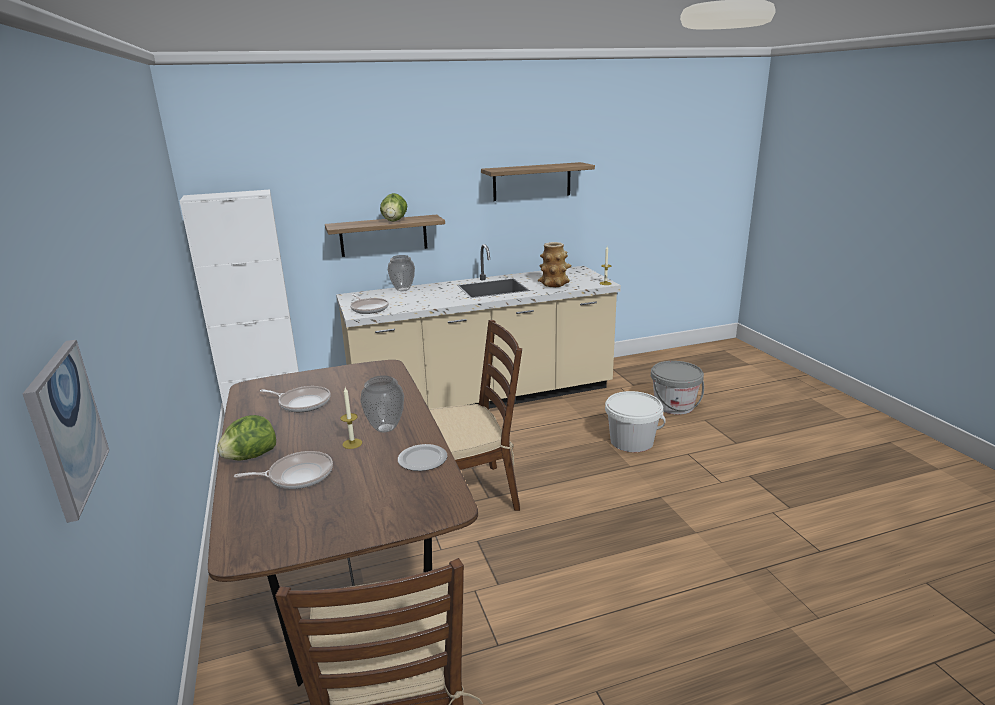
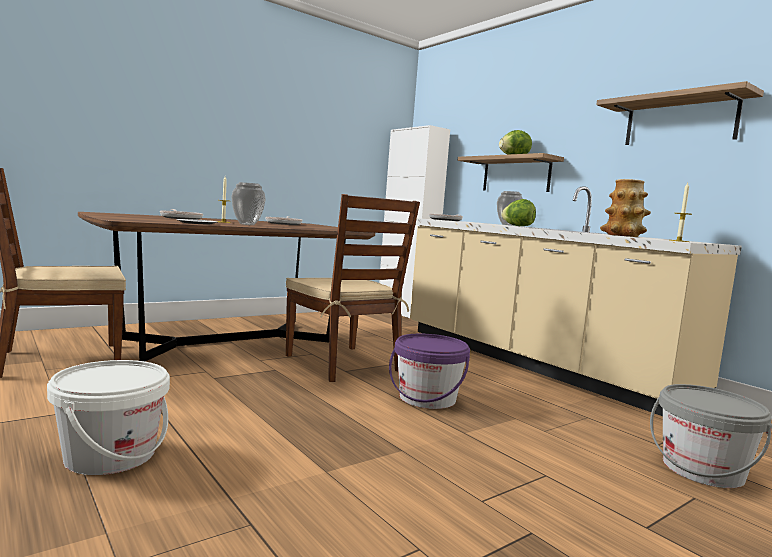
camera: 70 degrees right, 15 degrees down
(66, 427) = (52, 100): picture -> none
(250, 457) = (207, 218): lettuce -> lettuce (517, 226)
(565, 467) = (427, 398): none -> purple bucket
(631, 441) = (533, 434): white bucket -> white bucket (110, 455)

